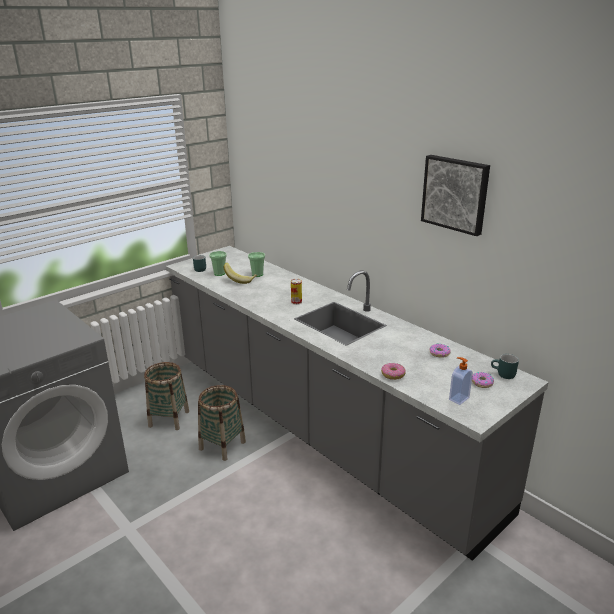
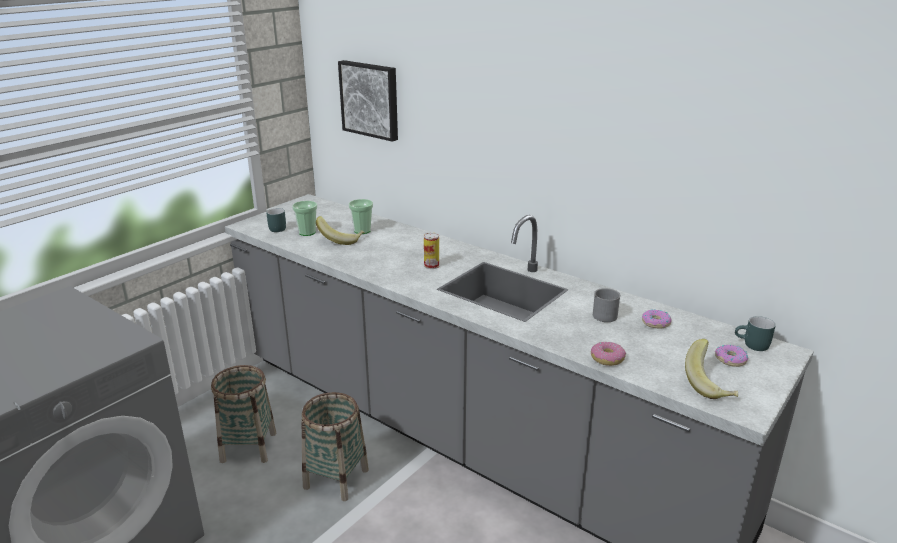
camera: 10 degrees left, 0 degrees up
(406, 344) = (606, 314): none -> grey mug
(455, 194) = (671, 99): picture -> picture (370, 99)
(458, 398) = (710, 385): soap dispenser -> banana

